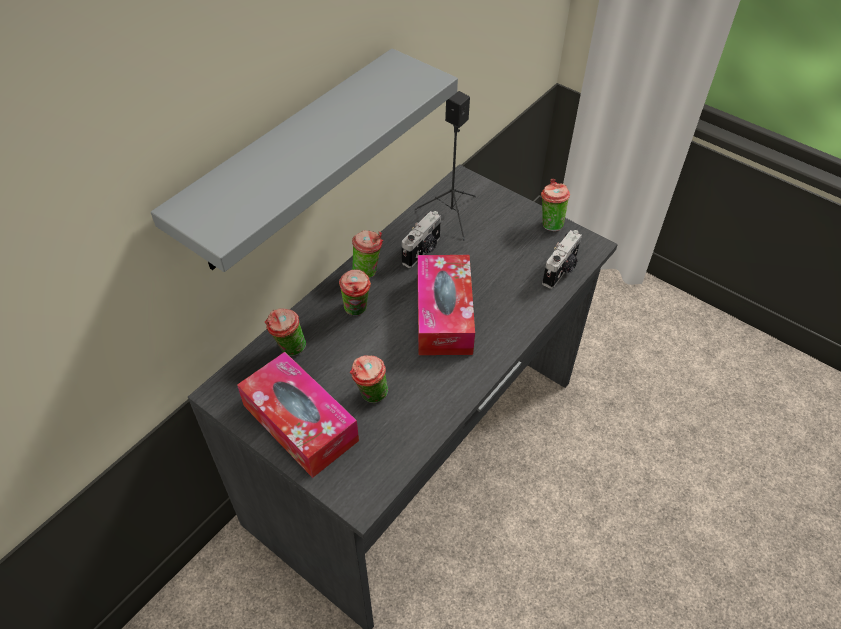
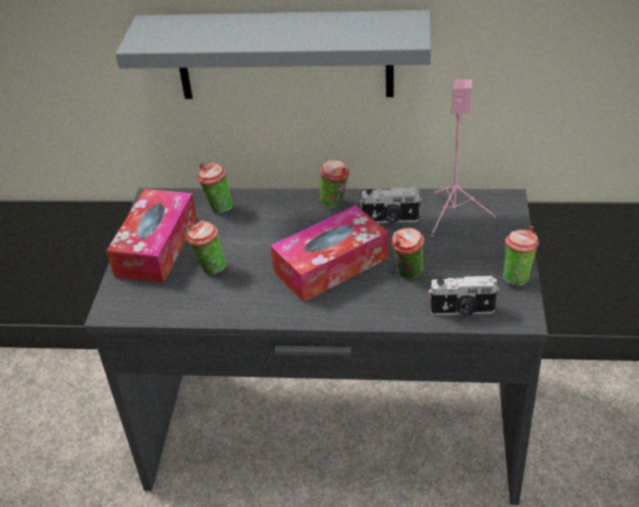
camera: 60 degrees right, 10 degrees down
(357, 311) = (288, 219): cup -> cup (407, 275)
(452, 215) = (453, 215): black speaker -> pink speaker

